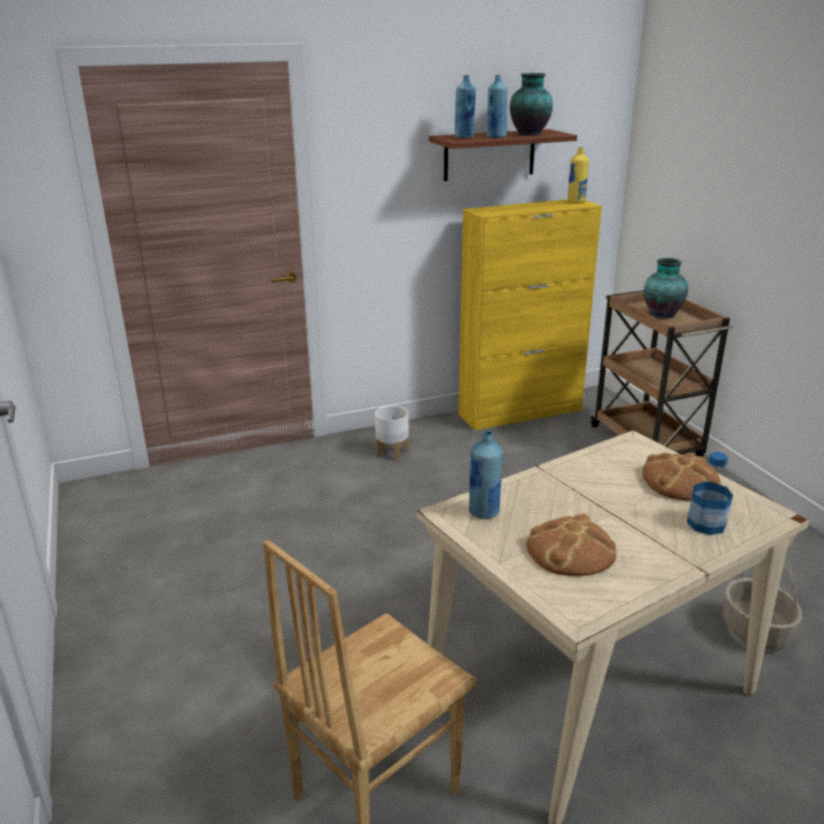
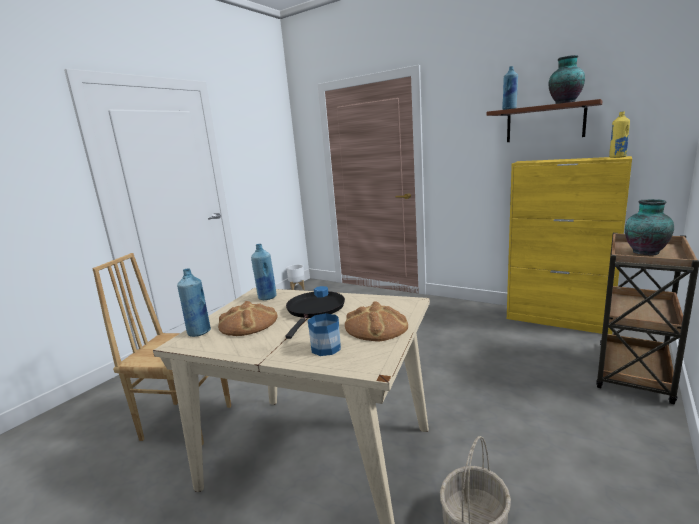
camera: 55 degrees right, 10 degrees down
(392, 453) = (439, 312): white planter -> white planter (297, 288)
(496, 137) = (530, 106): blue bottle -> blue bottle (199, 332)
(584, 496) = (315, 310): none -> black frying pan

